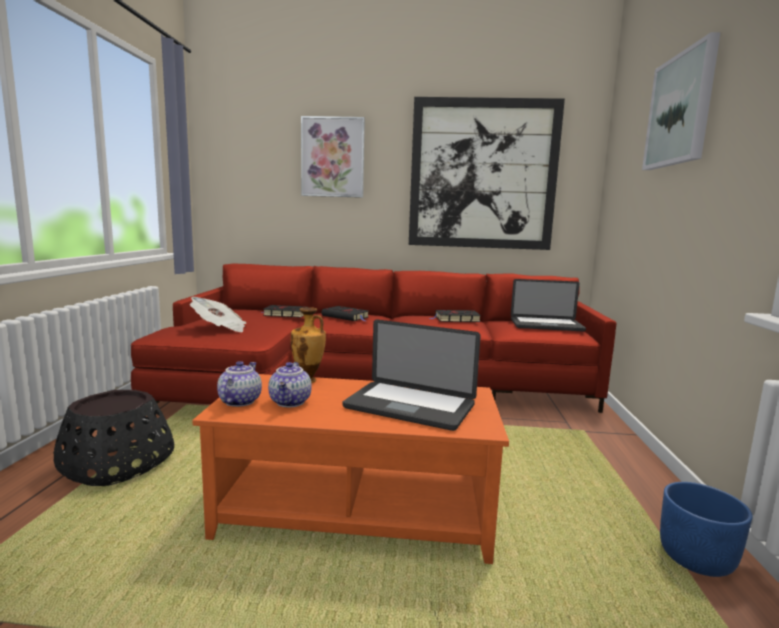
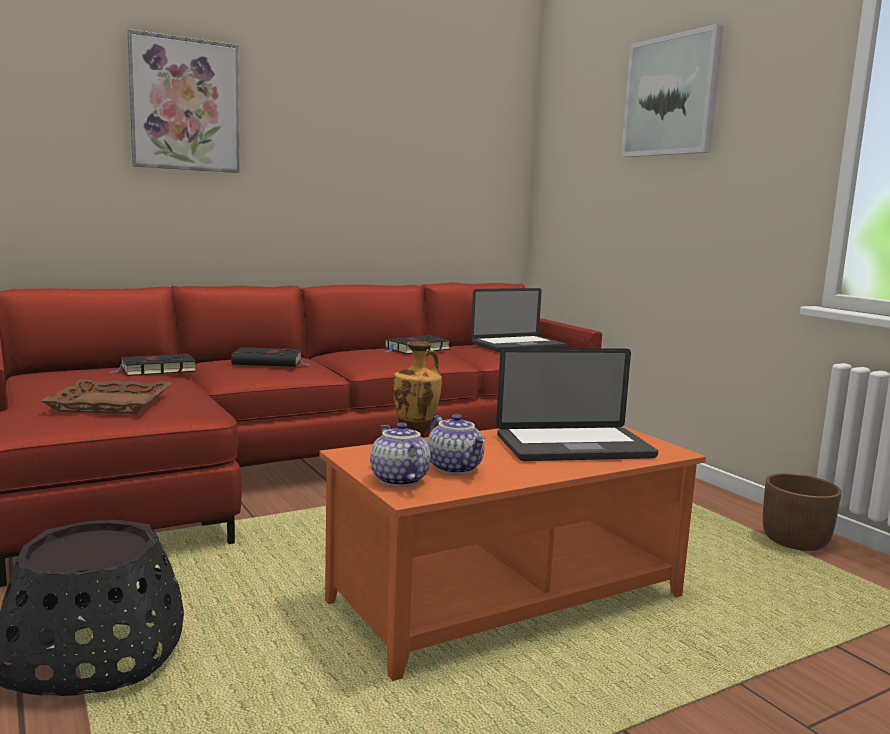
camera: 35 degrees left, 0 degrees up
(220, 329) = (111, 403): newspaper -> brown tray
(482, 175) = (404, 147): picture -> none
(695, 558) = (794, 542): blue planter -> brown planter

